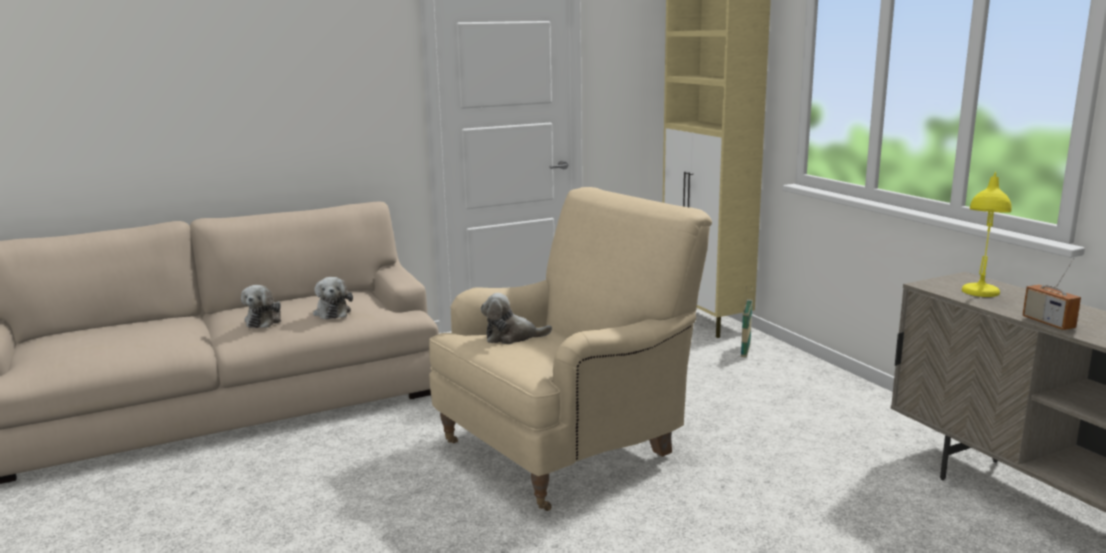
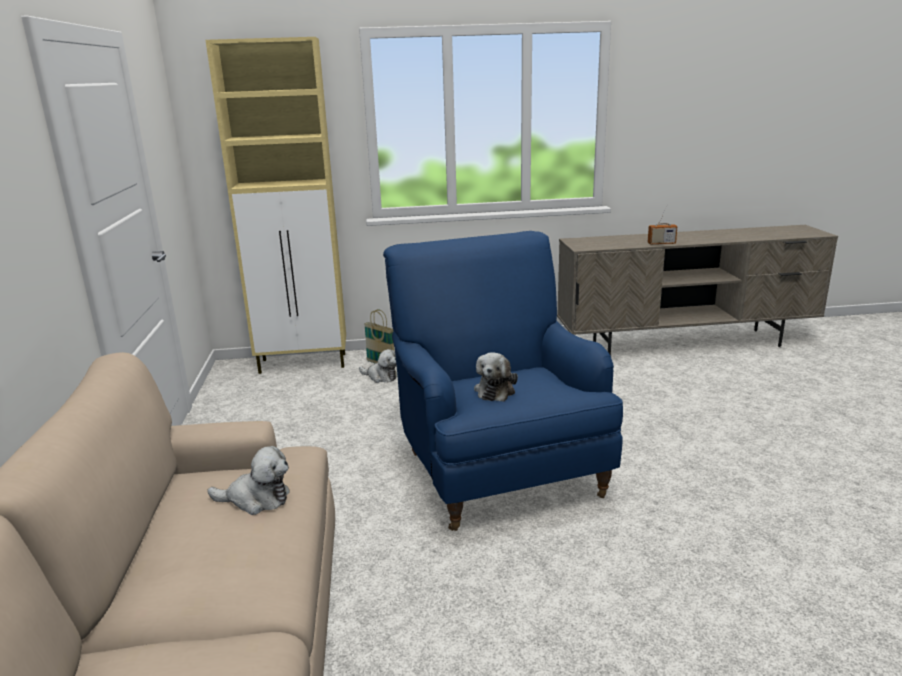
camera: 70 degrees left, 5 degrees up
(265, 320) = (224, 561): plush toy -> plush toy (381, 377)
(566, 447) = (498, 470): beige armchair -> blue armchair
(978, 295) = (608, 244): yellow table lamp -> none

